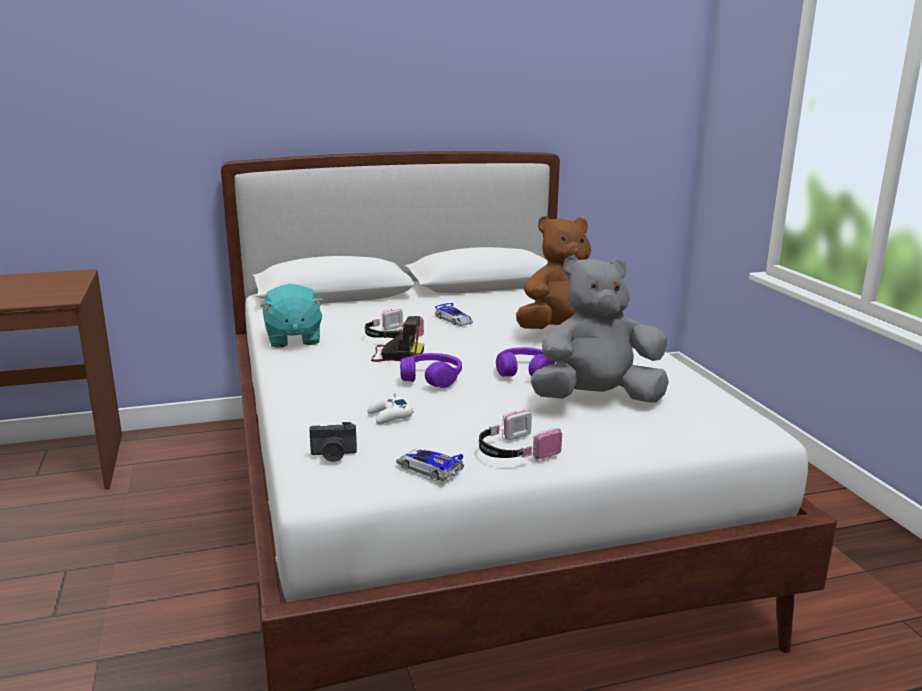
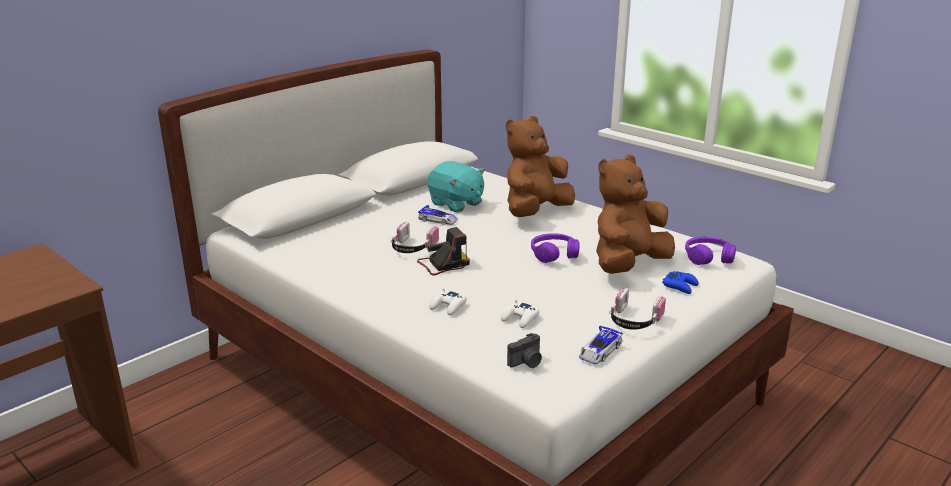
camera: 30 degrees left, 5 degrees up
(293, 339) = (333, 271): turquoise plush toy -> turquoise plush toy (456, 204)
(343, 389) = (448, 306): none -> white game controller
(428, 468) = (599, 351): toy car -> toy car turned 60 degrees counterclockwise
(432, 378) = (502, 278): purple headphones -> purple headphones (708, 258)
(596, 399) = (628, 265): grey plush toy -> brown plush toy
(627, 433) = (680, 286): none -> blue game controller

